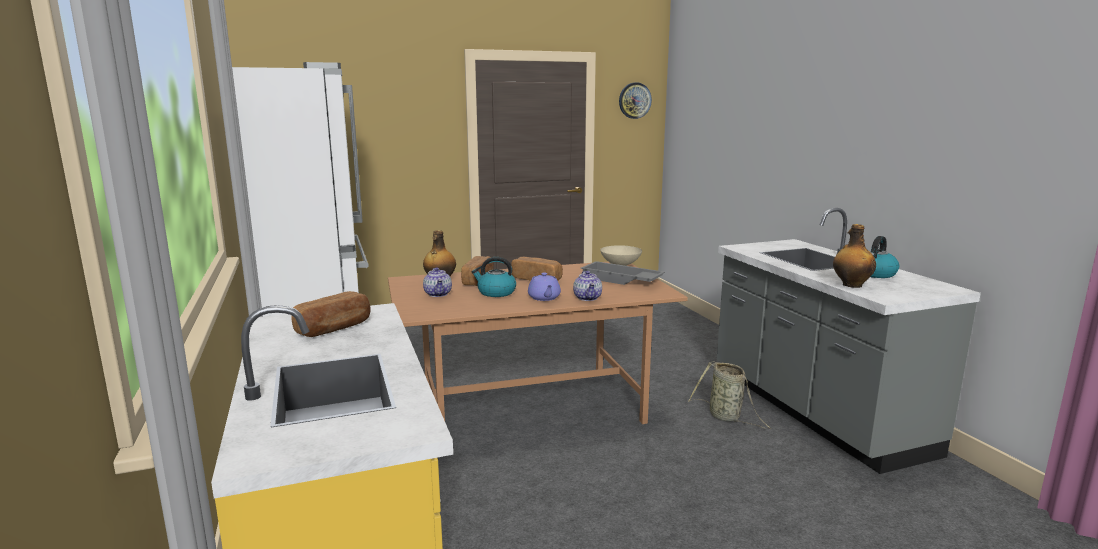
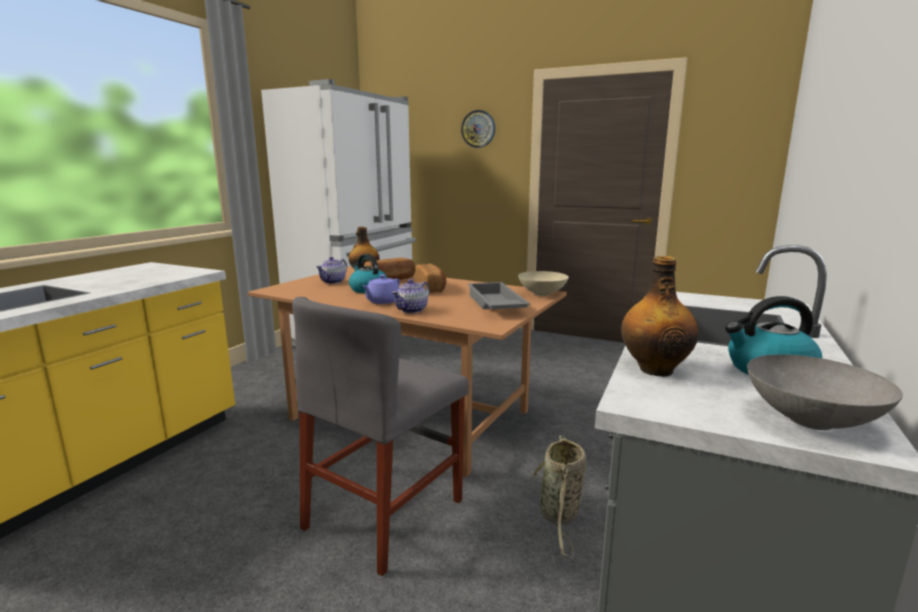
camera: 45 degrees right, 0 degrees up
(334, 328) = (143, 275): bread -> none
(634, 100) = (740, 114): wall clock -> wall clock (478, 129)
(648, 465) = (385, 514): none -> grey chair
(928, 287) = (809, 419): none -> grey bowl

